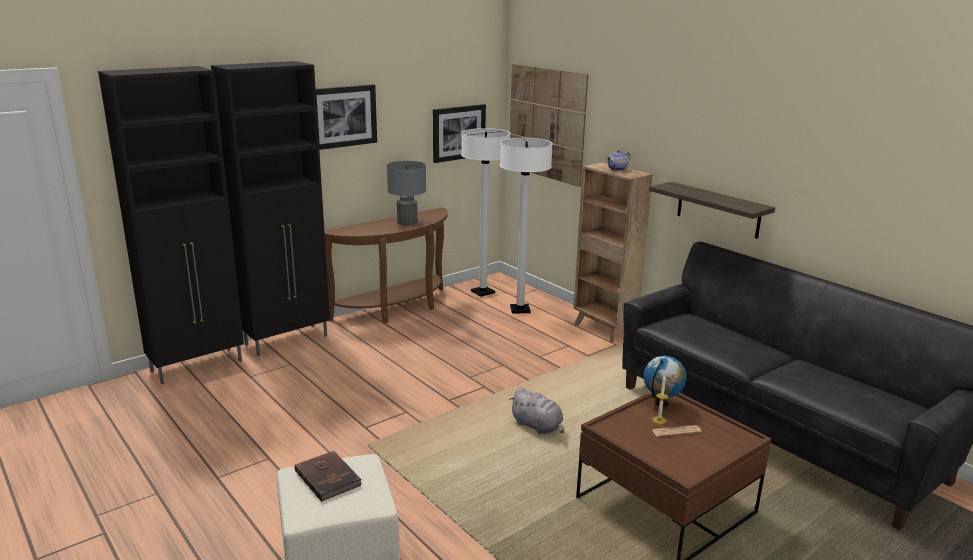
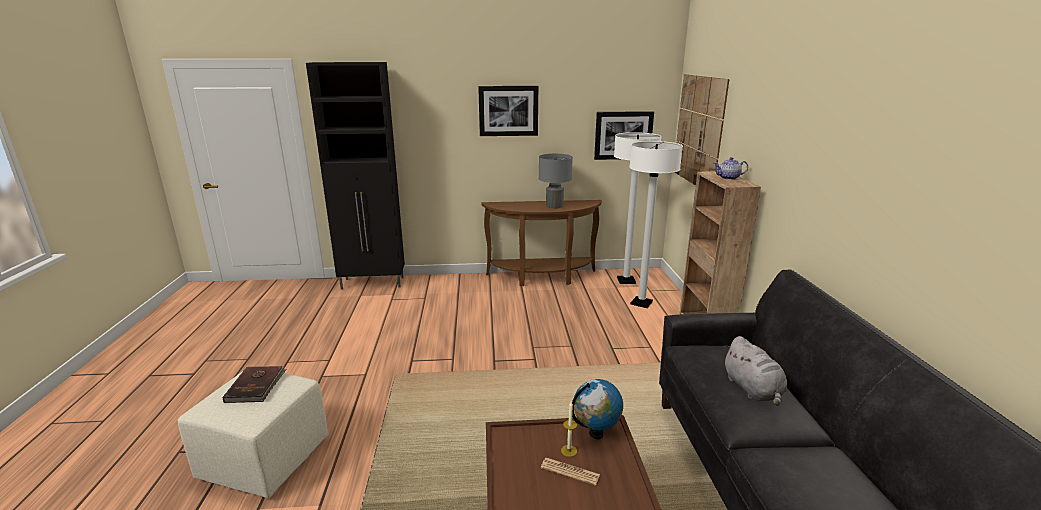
camera: 35 degrees right, 0 degrees up
(288, 340) = (444, 281): black cabinet -> none
(538, 427) = (536, 411): grey plush toy -> grey plush toy (753, 390)
(718, 210) = (813, 235): shelf -> none

